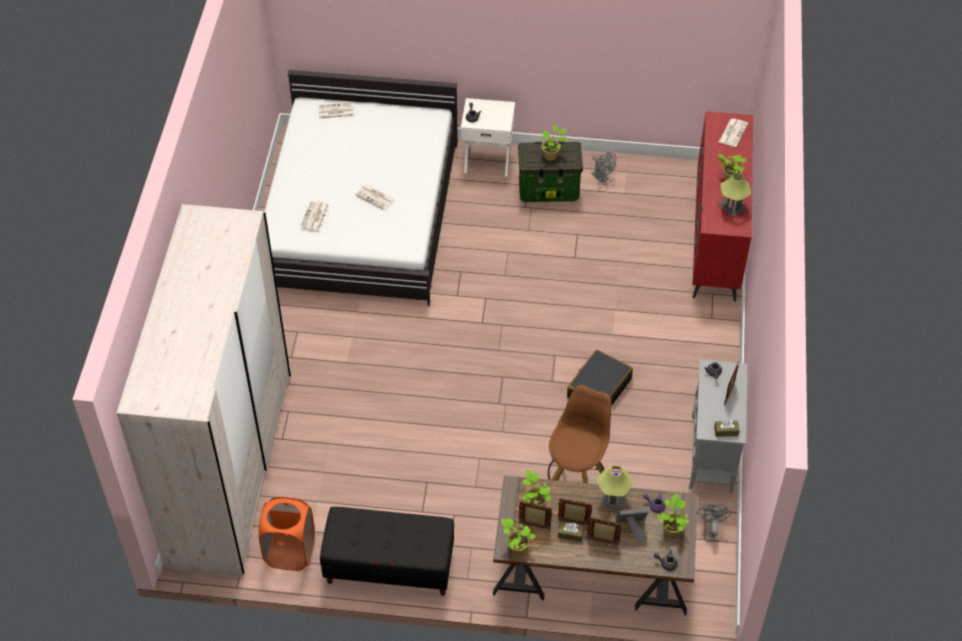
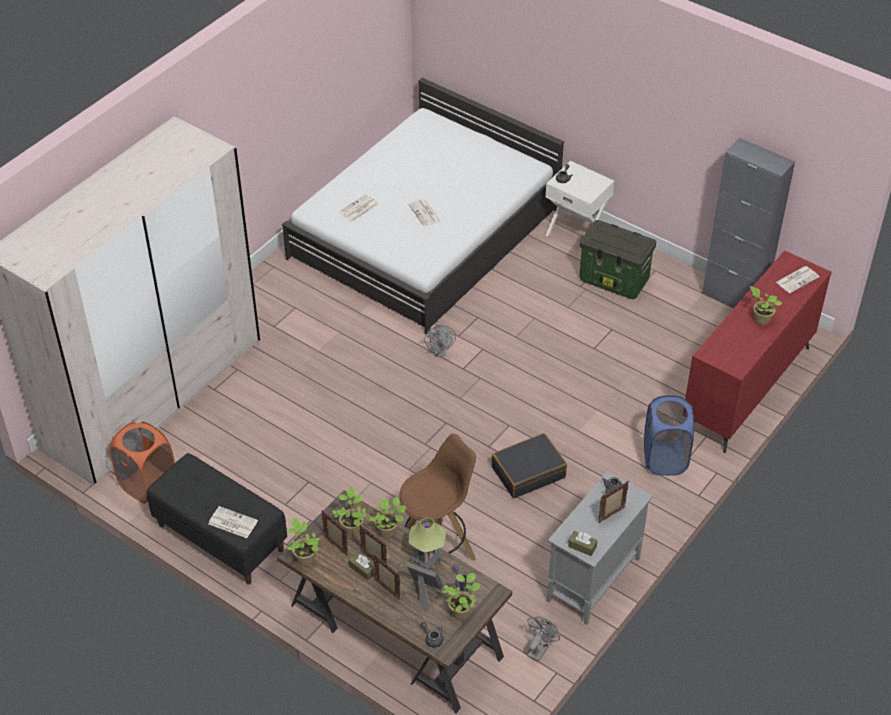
camera: 30 degrees right, 5 degrees down
(335, 111) = (446, 130): newspaper -> newspaper (232, 522)
(551, 155) = (618, 241): potted plant -> potted plant (388, 531)
(602, 178) = (674, 289): grey fan -> grey fan (439, 352)
(653, 165) = (733, 298): none -> grey cabinet
(695, 327) = (665, 458): none -> blue laundry basket
(732, 208) = (742, 346): table lamp -> none

